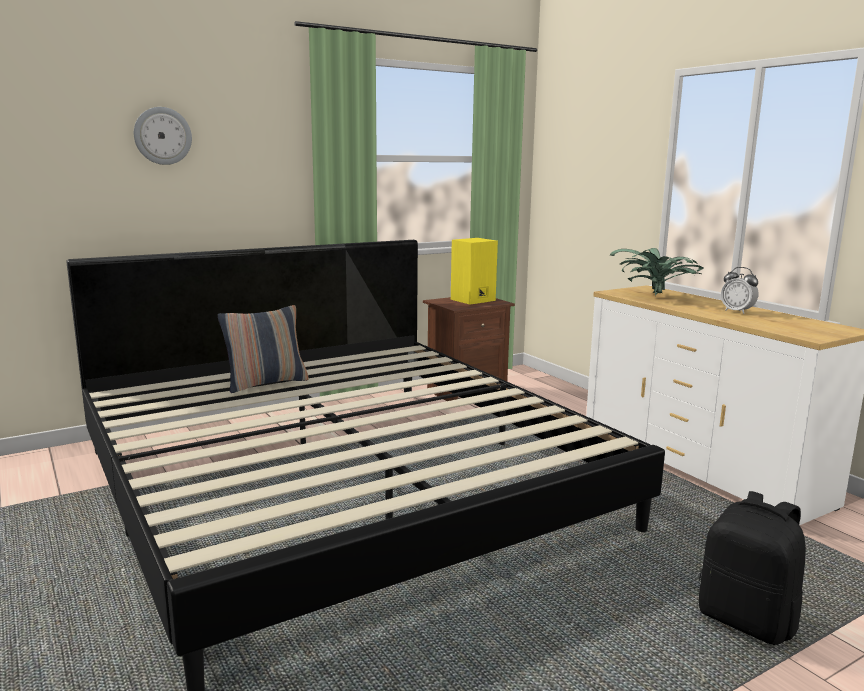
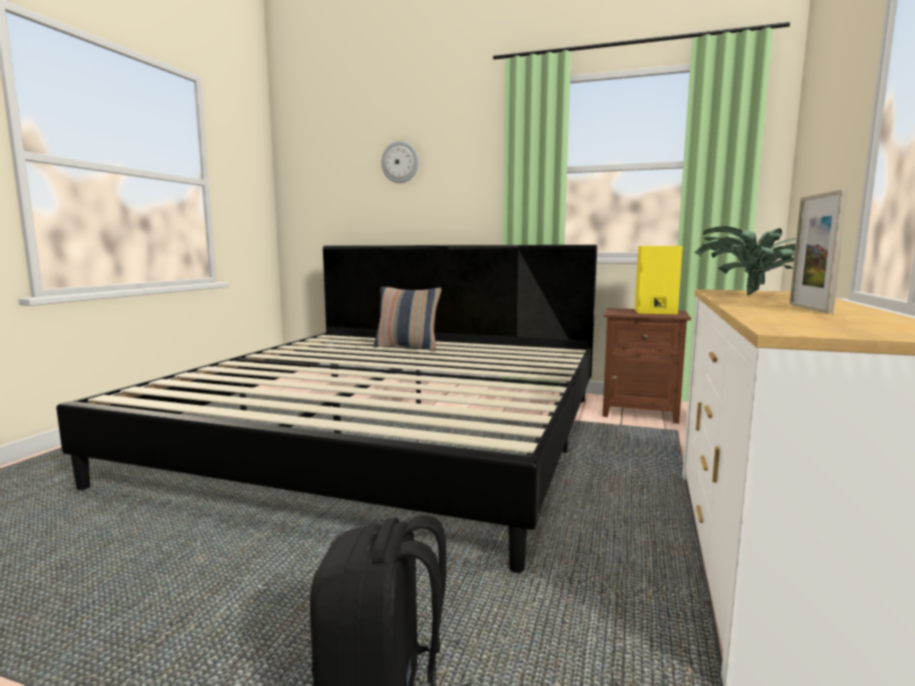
camera: 50 degrees right, 5 degrees down
(737, 311) = (809, 308): alarm clock -> picture frame

